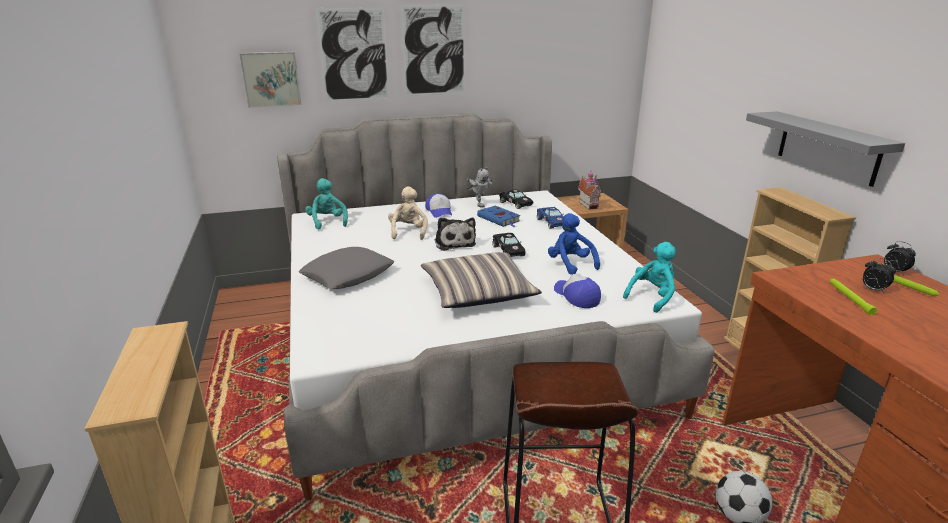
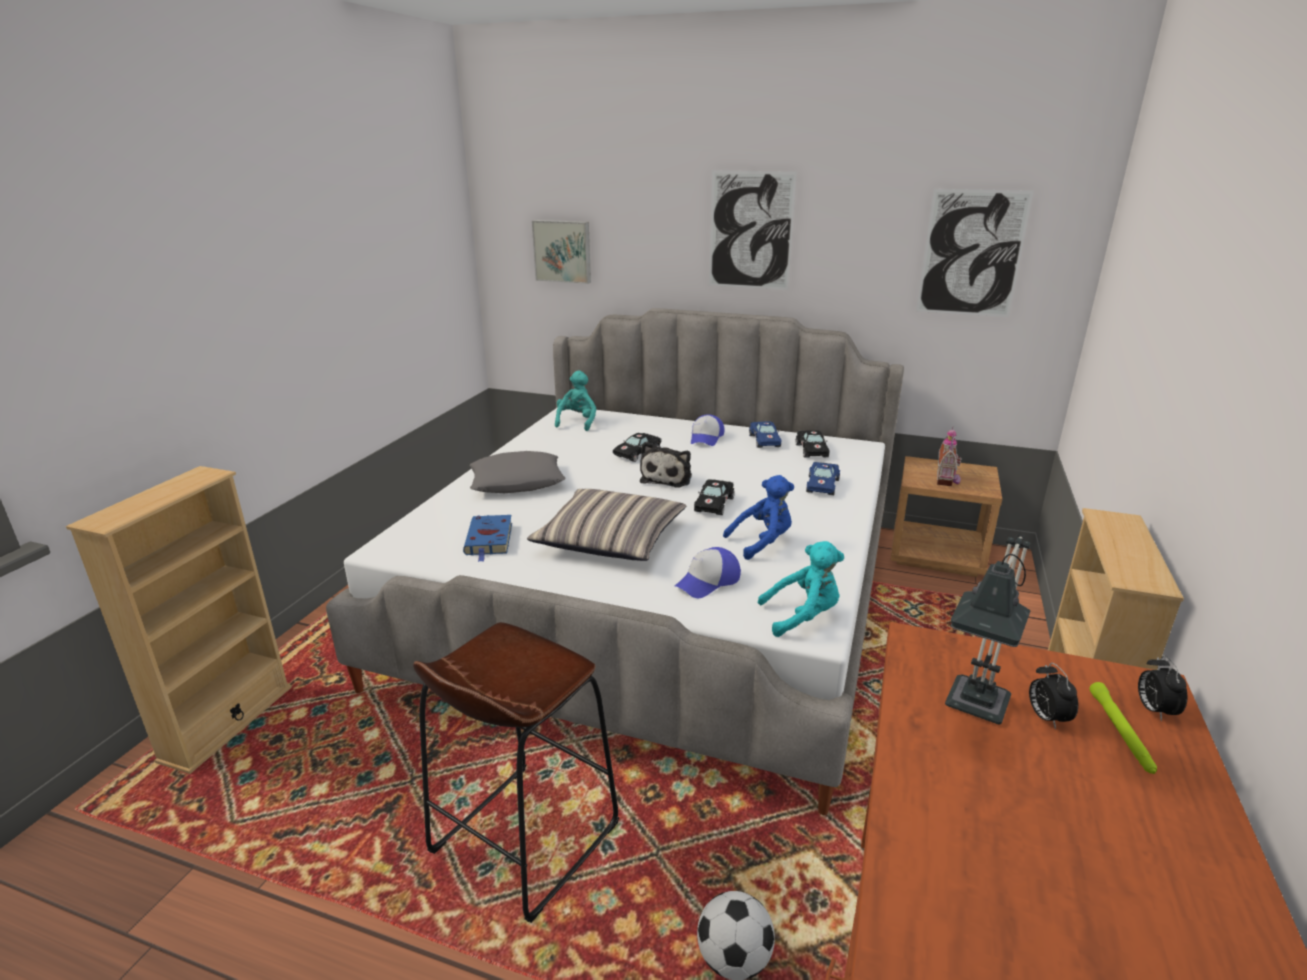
camera: 35 degrees right, 0 degrees up
(354, 55) = (652, 230): picture -> picture (971, 254)
(408, 232) = (638, 453): beige plush toy -> black toy car
(478, 204) = (764, 440): toy robot -> blue toy car
(499, 219) = (762, 464): blue book -> blue book (489, 540)
(570, 264) = (762, 542): blue plush toy -> blue plush toy turned 60 degrees clockwise
(576, 296) = (708, 581): cap -> cap turned 135 degrees counterclockwise
(828, 147) = (1192, 461): grey shelf -> none
(849, 298) = (973, 711): green flashlight -> table lamp

